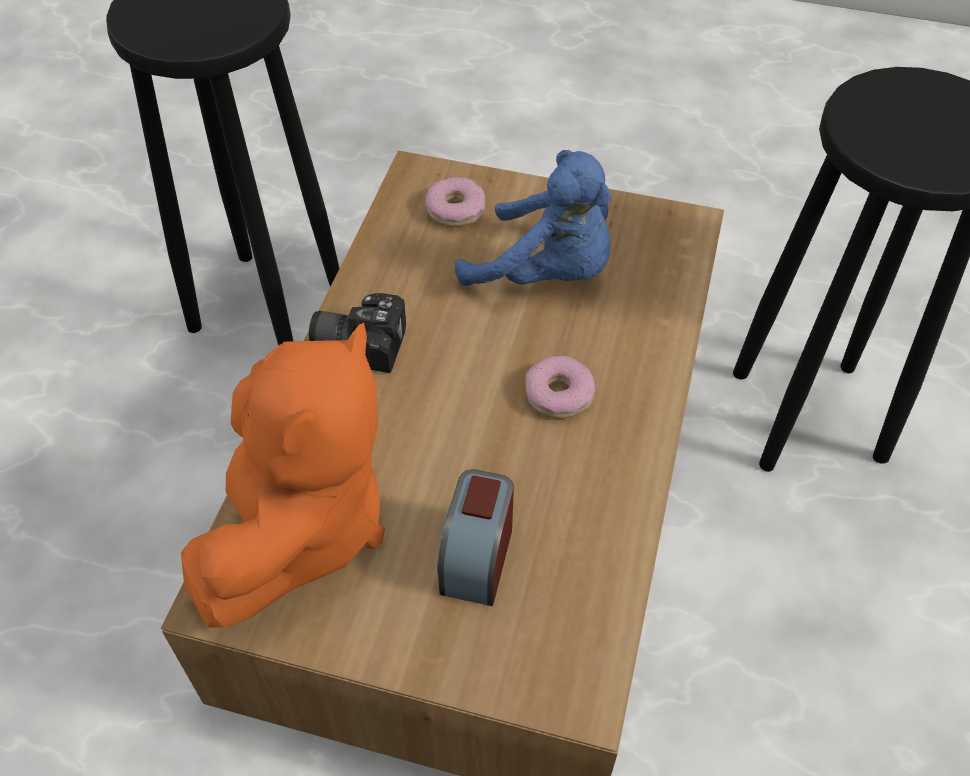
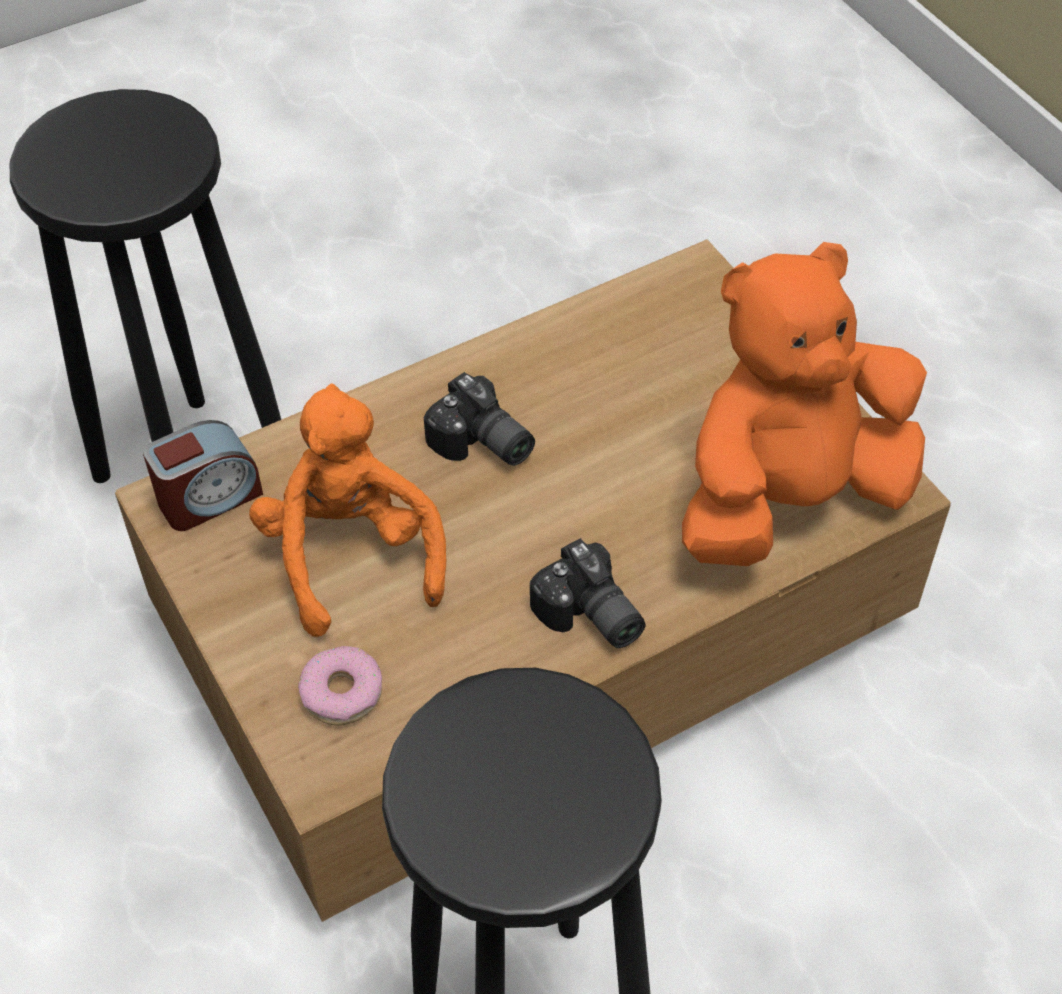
camera: 135 degrees left, 0 degrees up
(476, 557) = (677, 385): alarm clock -> alarm clock (209, 498)
(546, 273) = (351, 553): blue plush toy -> orange plush toy
(559, 394) = (481, 445): donut -> camera

